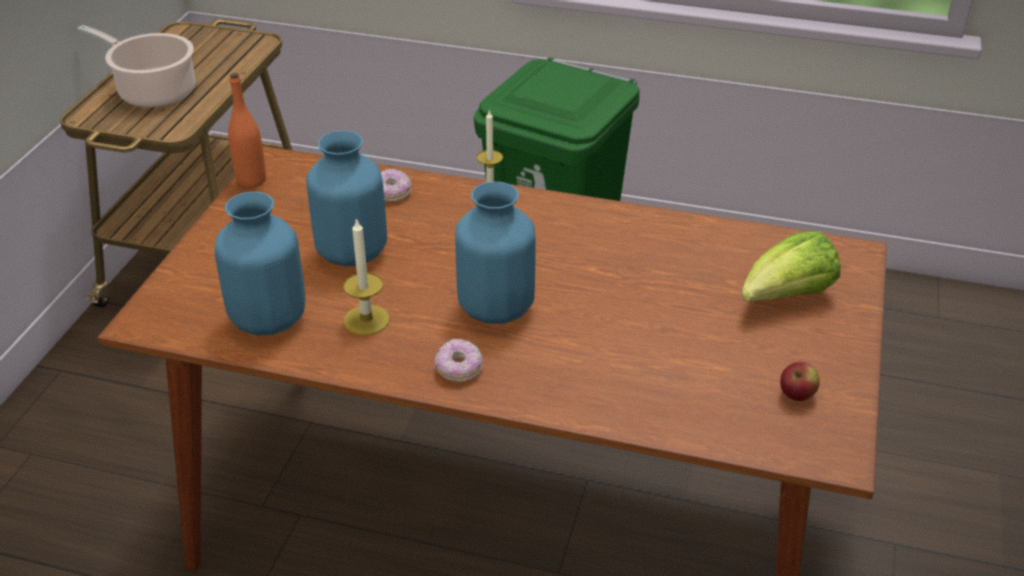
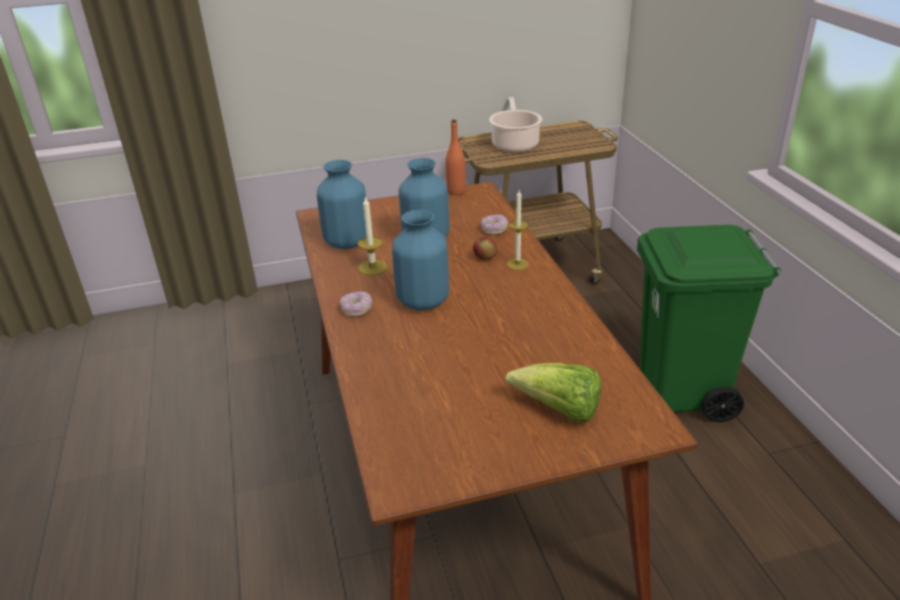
camera: 60 degrees right, 5 degrees down
(796, 395) = (447, 449): apple -> apple (485, 258)

